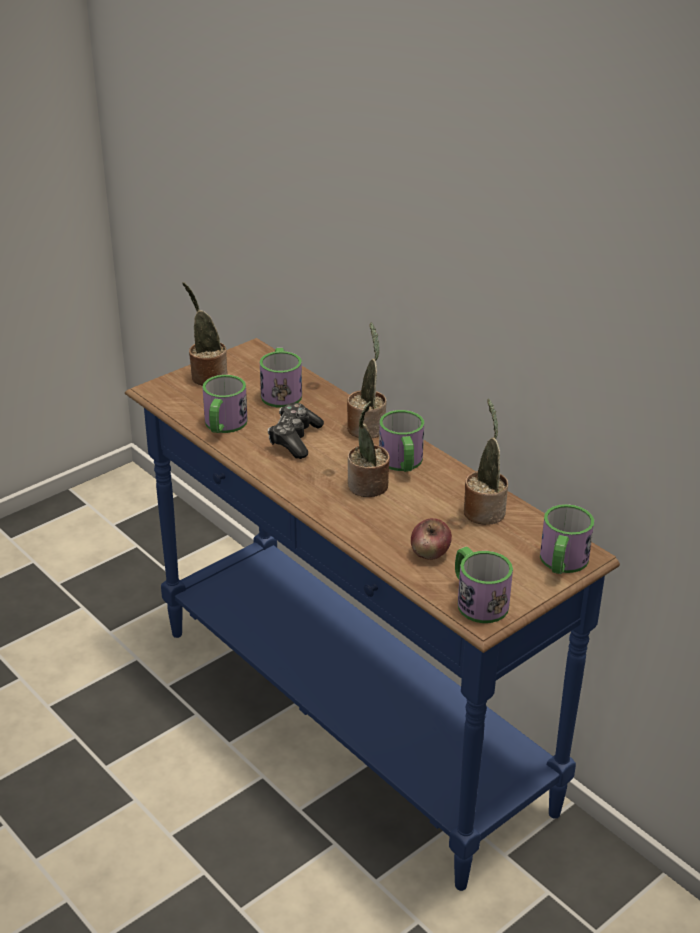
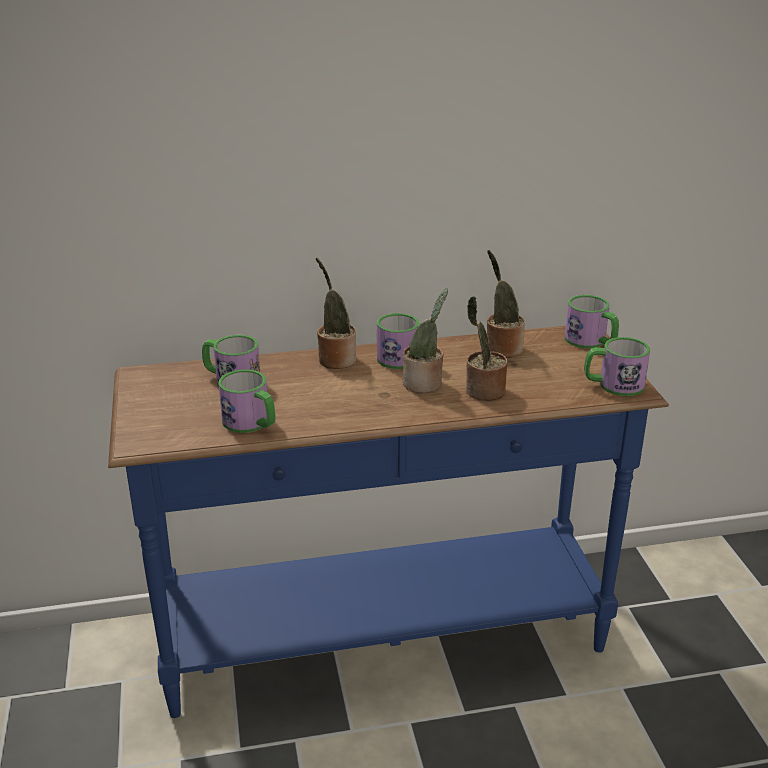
camera: 60 degrees left, 5 degrees down
(207, 376) = (152, 409): potted plant -> potted plant (482, 391)
(295, 439) = (316, 395): game controller -> none
(430, 553) = (540, 385): apple -> none

